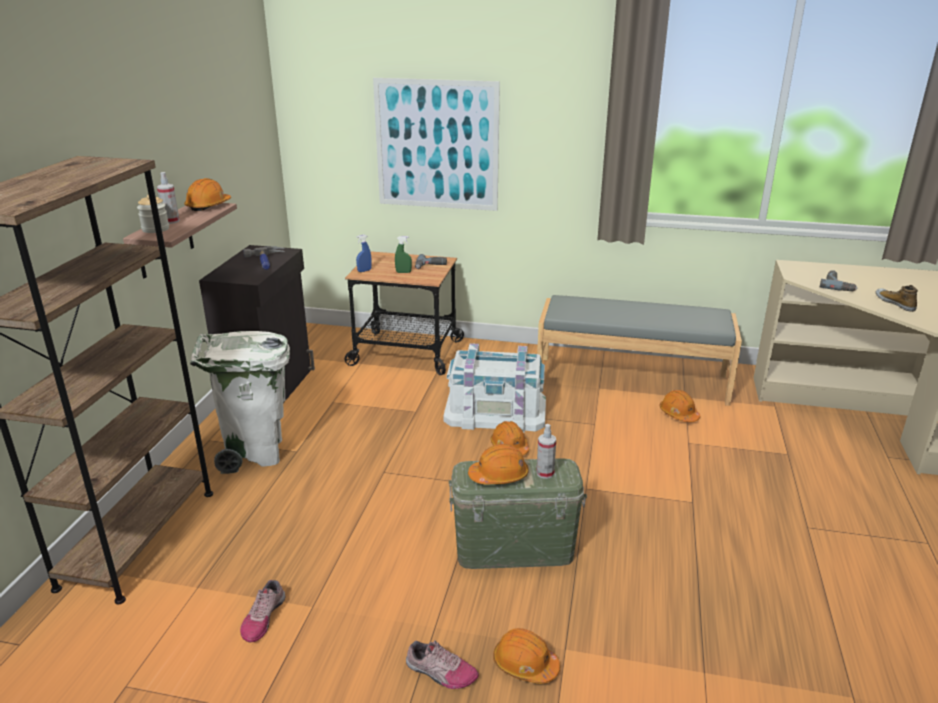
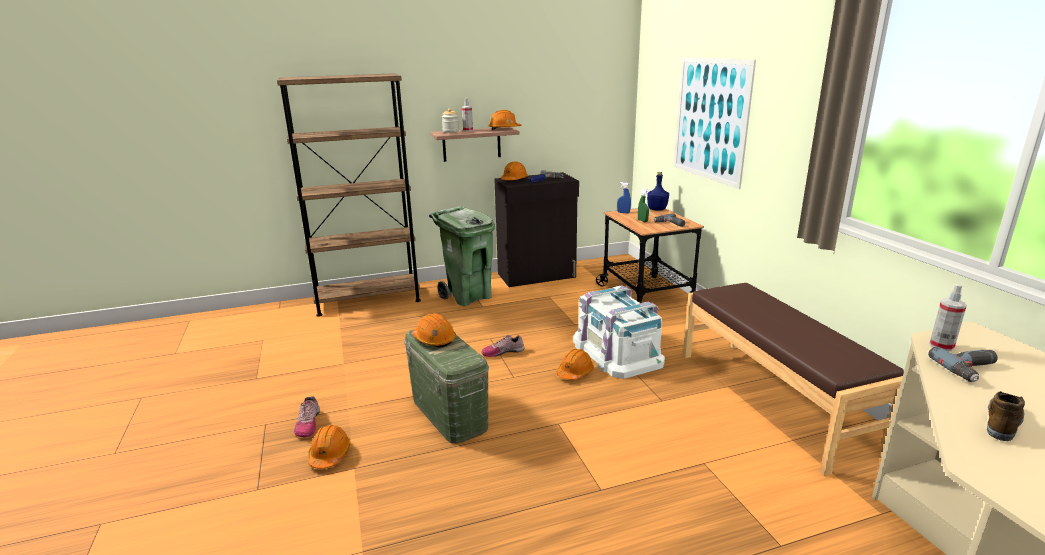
camera: 60 degrees right, 5 degrees down
(255, 452) = (468, 296): white trash can -> green trash can
(263, 618) = (326, 353): shoe -> shoe (502, 352)
(380, 256) = (656, 209): none -> blue bottle
(545, 473) = (453, 354): spray bottle -> spray bottle (941, 346)
(631, 379) = (773, 399): grey bench -> brown bench
(678, 414) = (750, 444): orange hard hat -> orange hard hat (514, 180)

